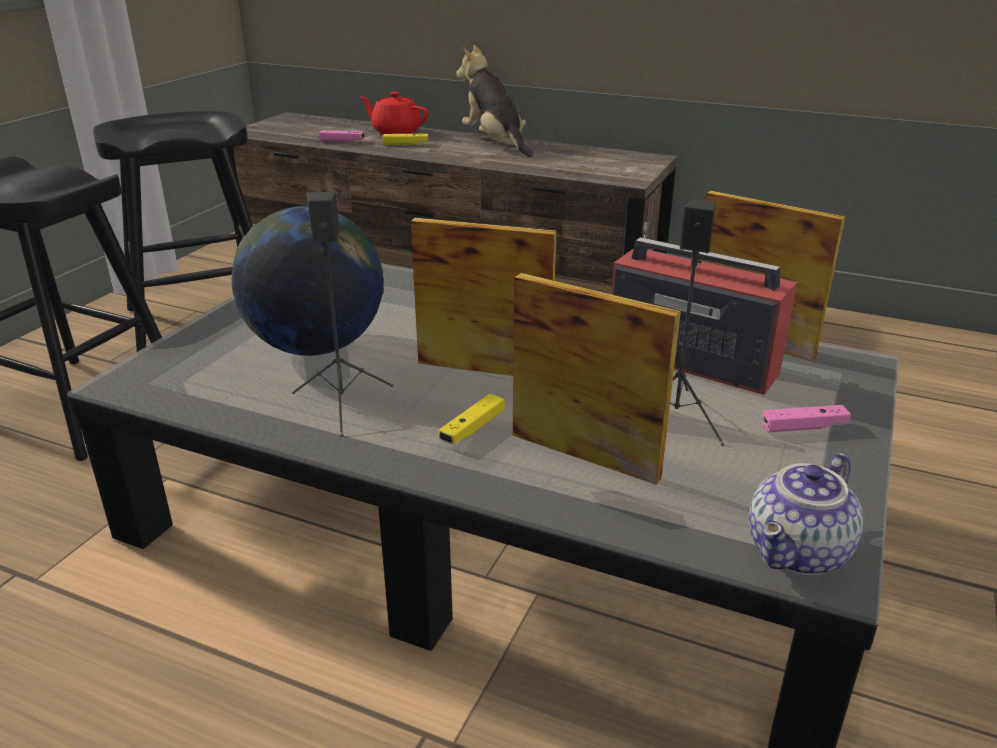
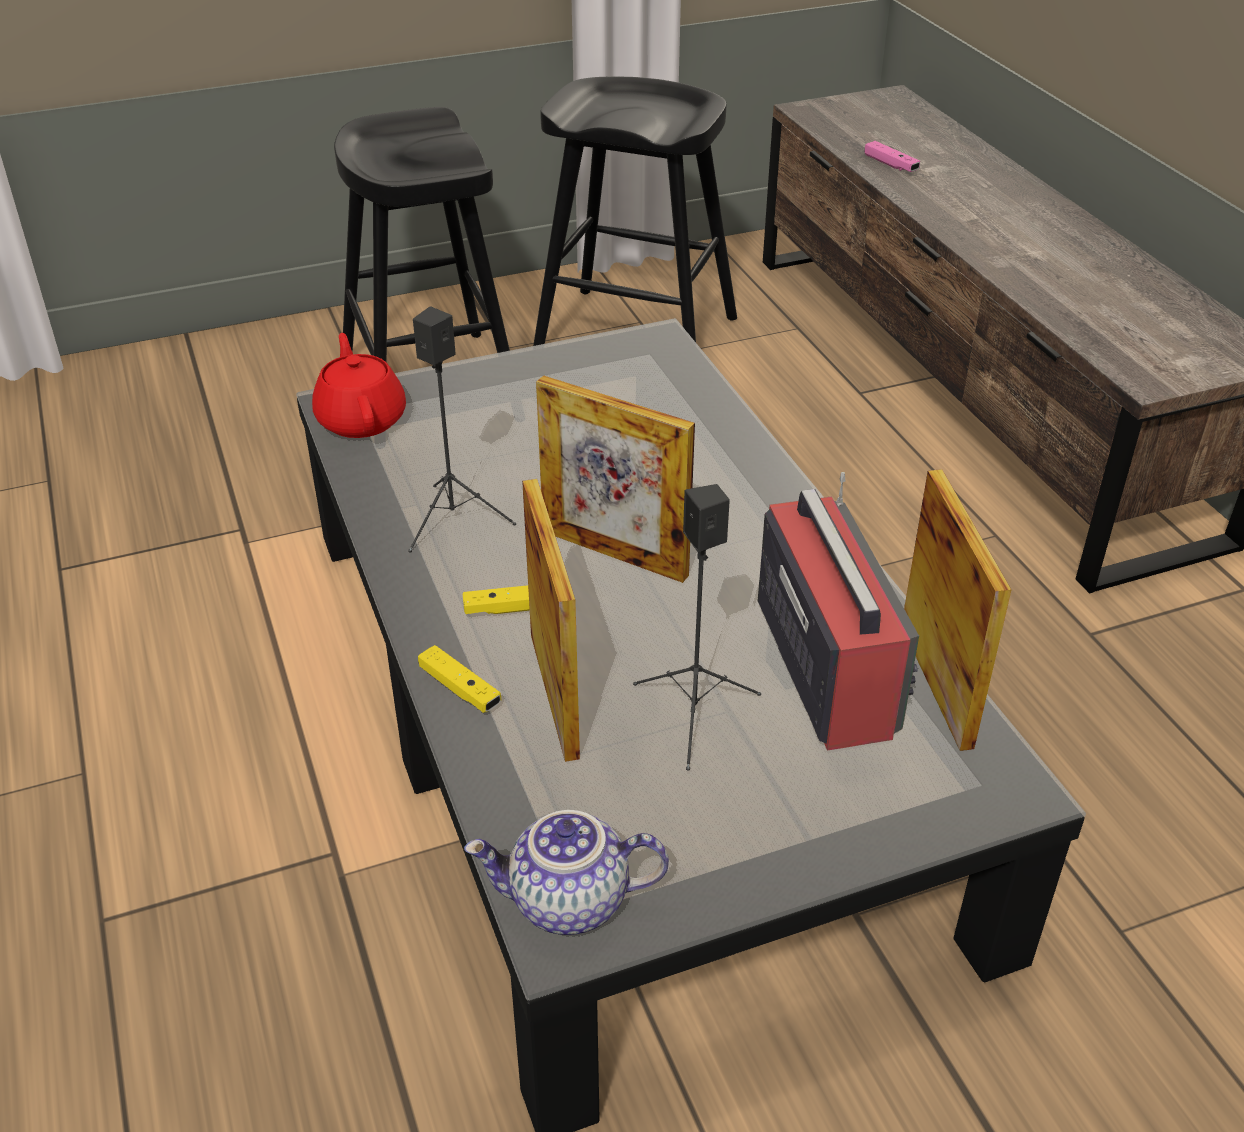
camera: 45 degrees right, 10 degrees up
(316, 347) = (516, 446): globe -> none
(395, 131) = (981, 169): red teapot -> red teapot (361, 419)
(405, 144) = (958, 198): yellow game controller -> yellow game controller (460, 688)
(484, 369) = (614, 553): picture frame -> picture frame turned 150 degrees clockwise
(495, 143) = (1077, 238): plush toy -> none
(804, 427) = (800, 808): pink game controller -> none

